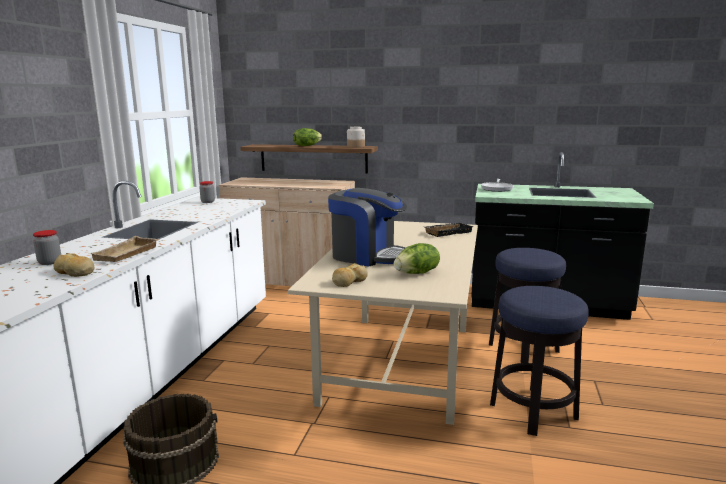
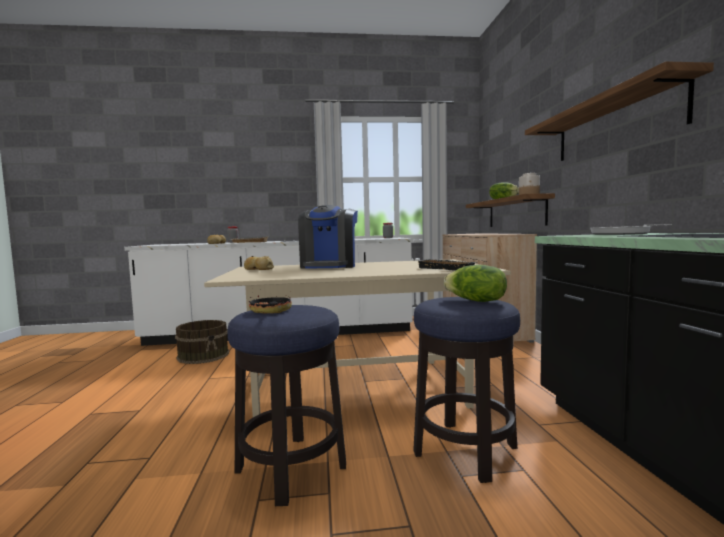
camera: 70 degrees right, 10 degrees down
(417, 273) = (287, 273): lettuce -> lettuce (476, 301)
(446, 105) = (614, 125): none -> shelf
(543, 299) = (271, 311): none -> frying pan

